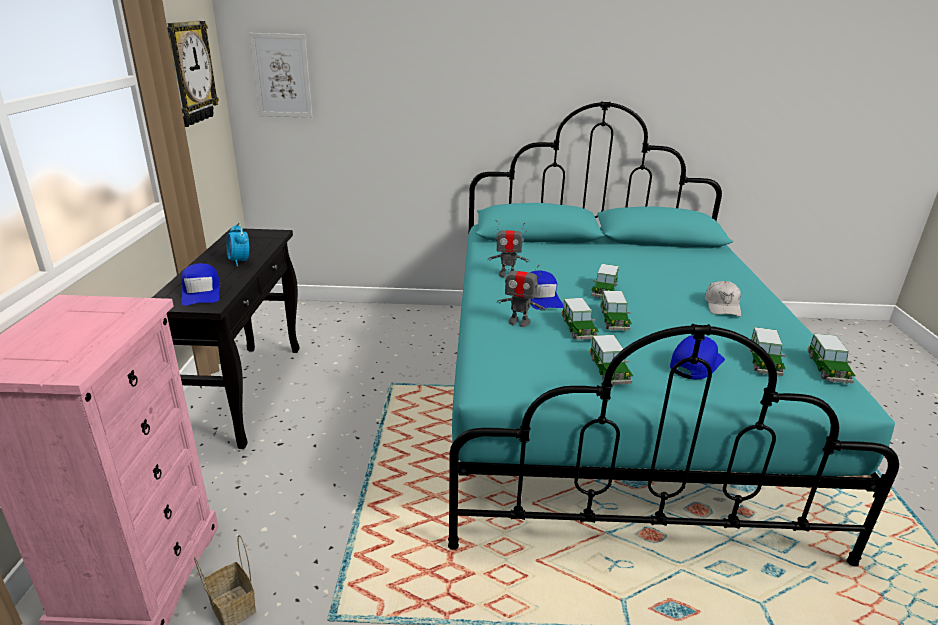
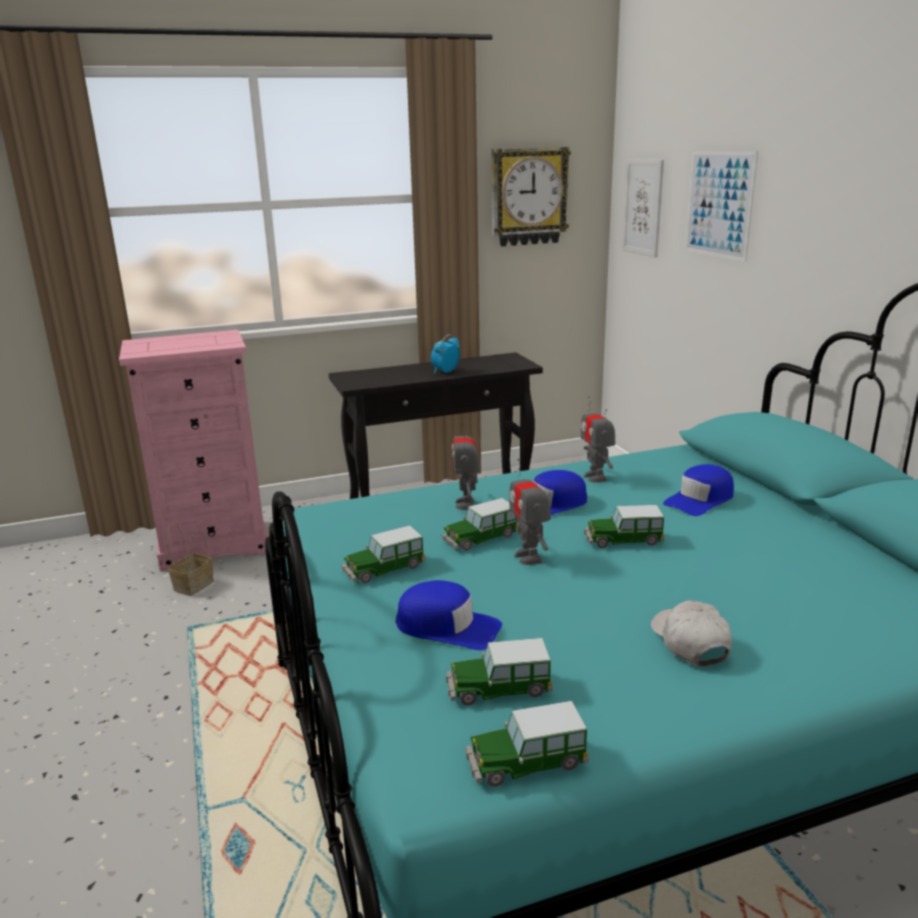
camera: 70 degrees right, 5 degrees down
(201, 292) = (373, 378): blue cap -> blue cap (700, 500)
(386, 70) = (719, 204): none -> picture
(614, 321) = (529, 557): toy car -> toy robot
(722, 306) = (689, 642): white cap -> white cap turned 90 degrees clockwise

